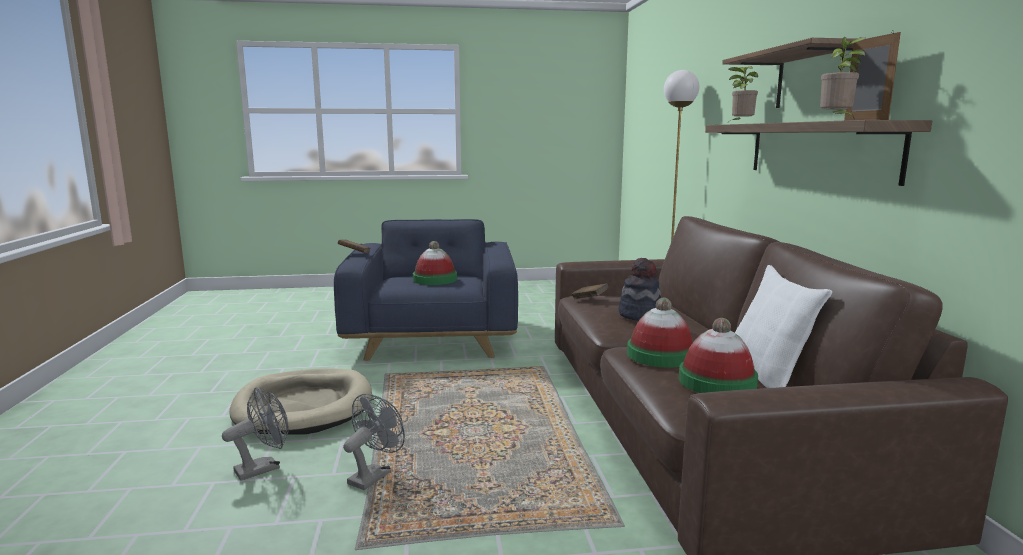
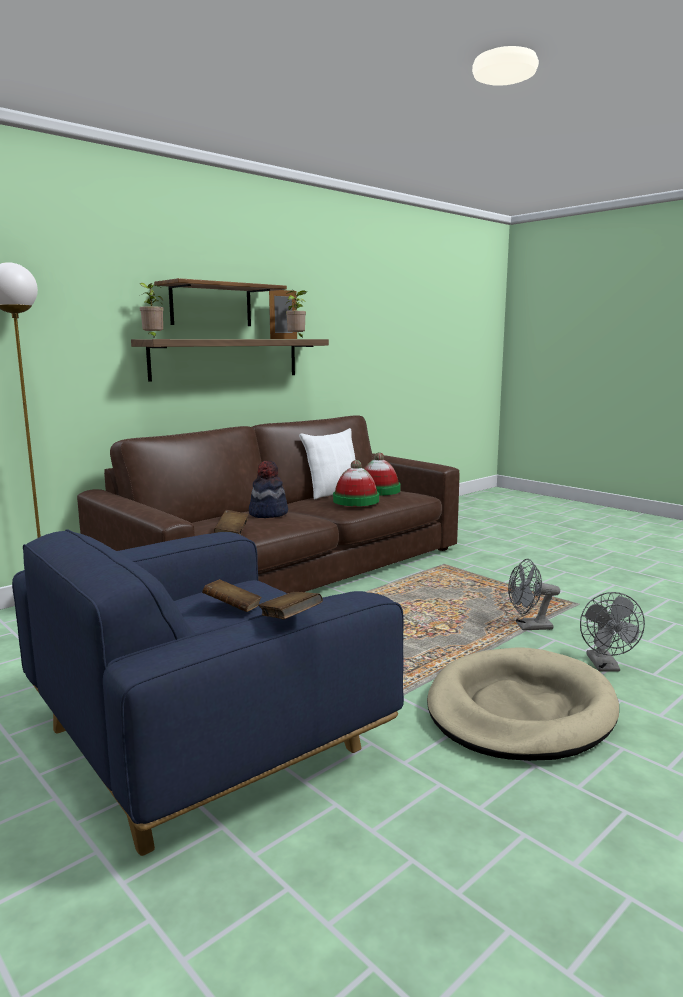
camera: 125 degrees left, 0 degrees up
(264, 468) = (605, 666): grey fan -> grey fan turned 105 degrees counterclockwise
(435, 279) = (232, 608): hat -> brown book

